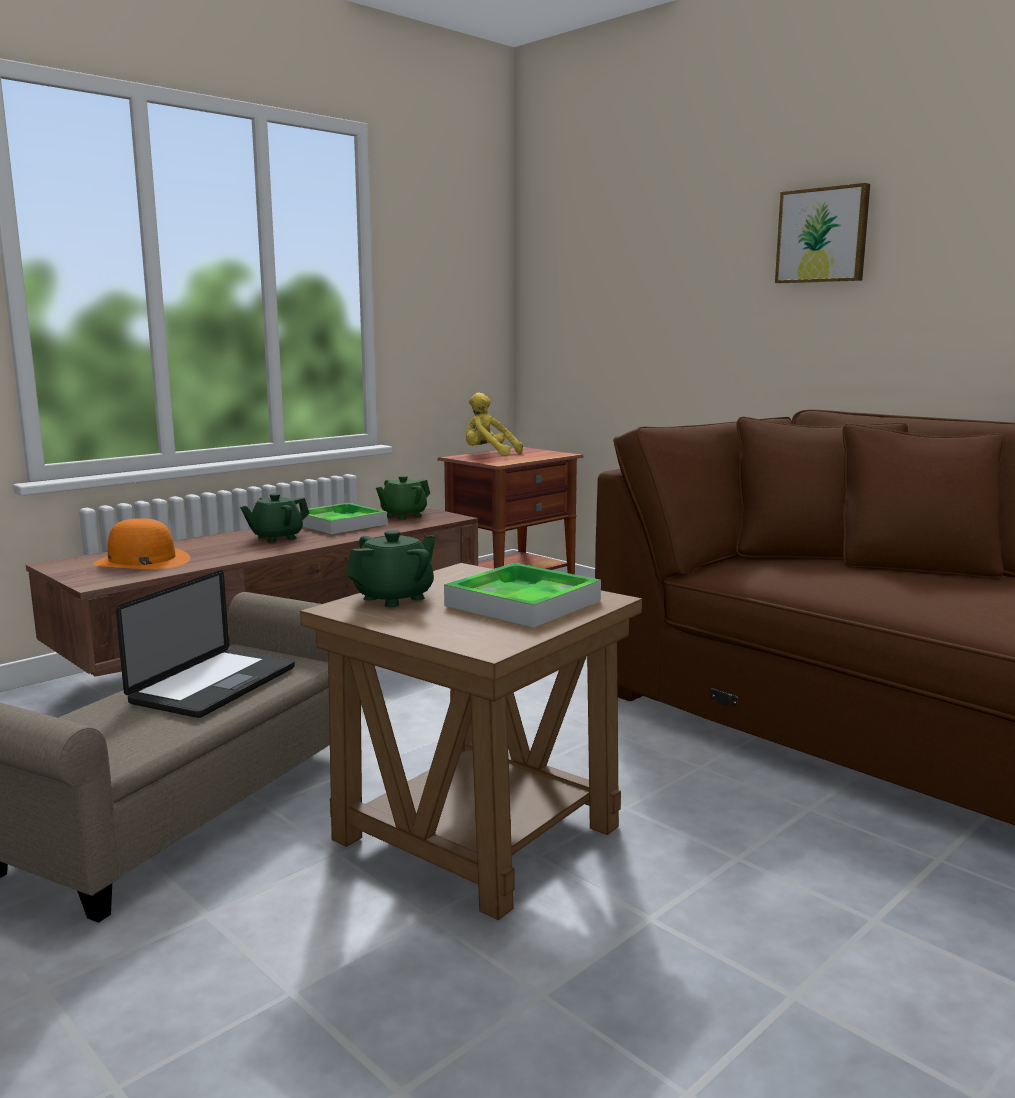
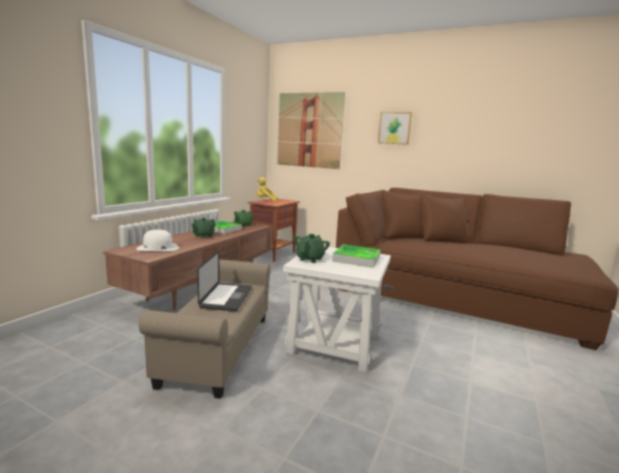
camera: 20 degrees left, 0 degrees up
(141, 561) = (157, 248): orange hat -> white hat
(474, 833) = (333, 344): brown side table -> white side table
(606, 262) = (309, 130): none -> picture

